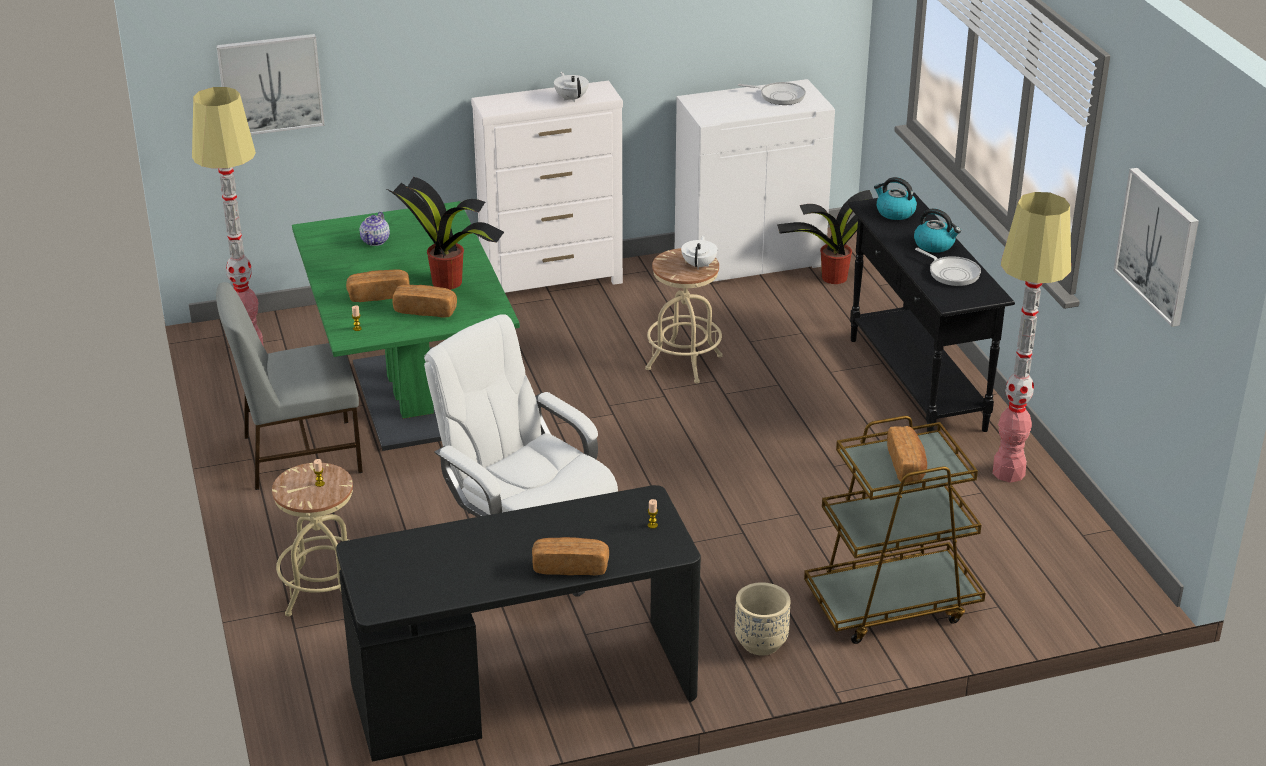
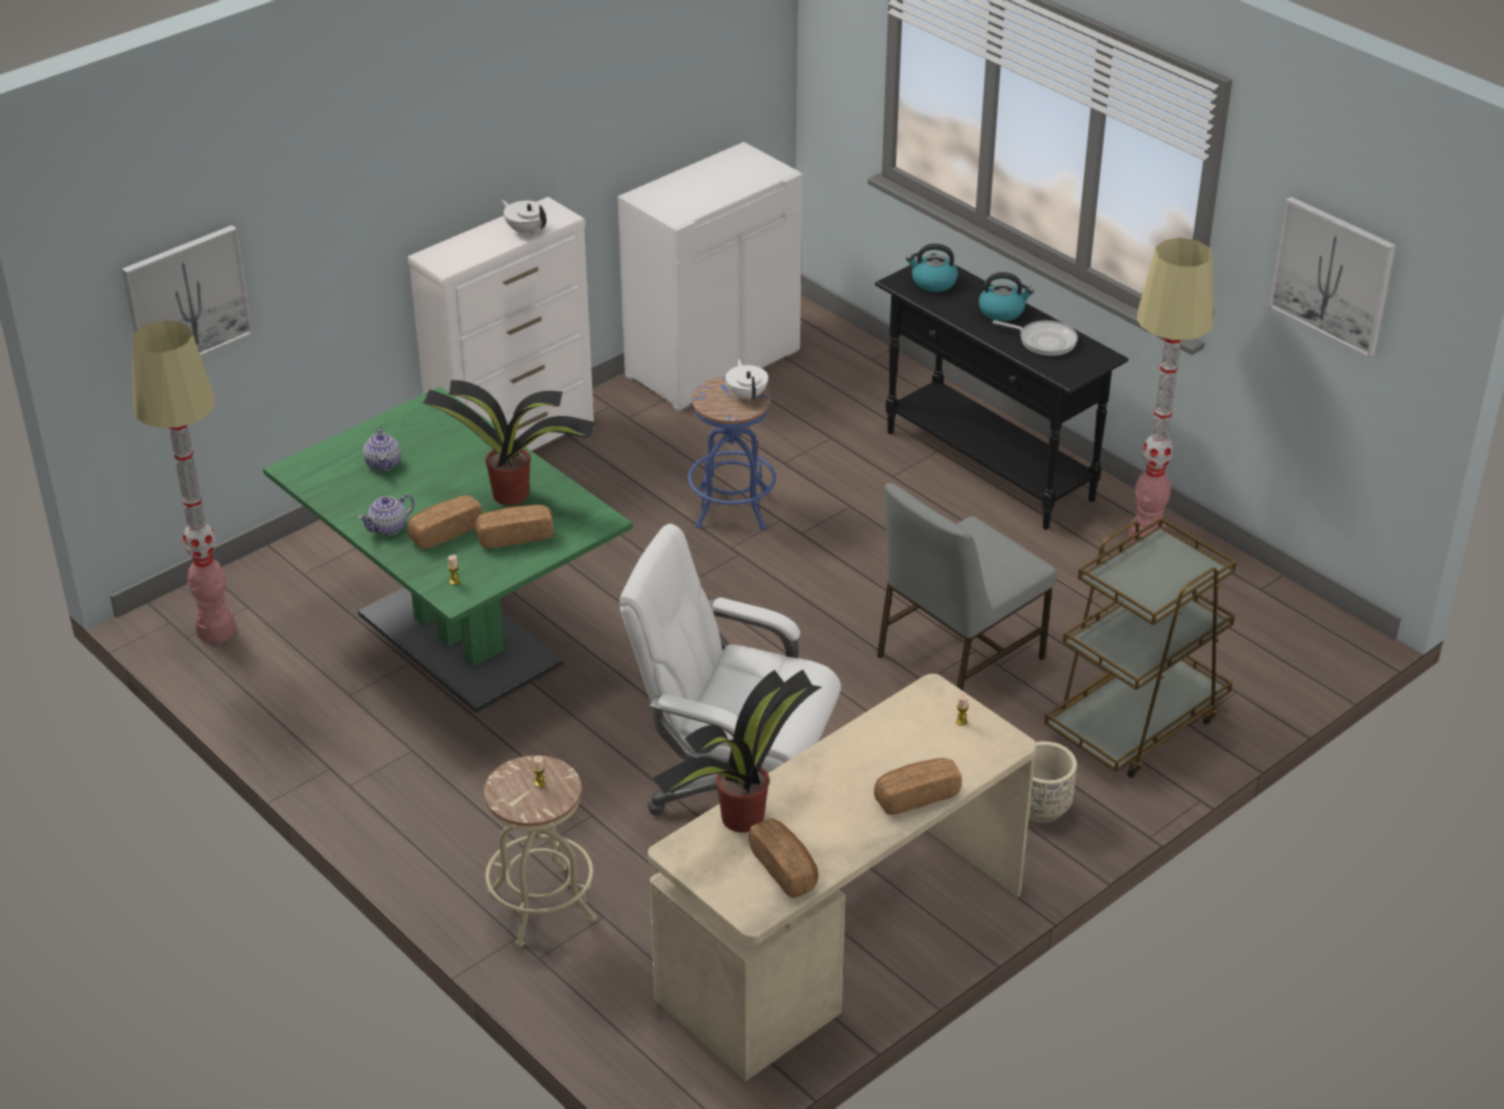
camera: 25 degrees left, 5 degrees up
(299, 454) = (381, 746): grey chair -> grey chair (957, 657)
(342, 282) = (389, 527): none -> teapot
(524, 691) = (843, 945): black desk -> beige desk
(684, 362) = (732, 508): beige stool -> blue stool
(779, 96) = (731, 171): frying pan -> none
(832, 278) = (816, 363): potted plant -> potted plant (740, 818)
(907, 465) = (1159, 575): bread -> bread (785, 869)

